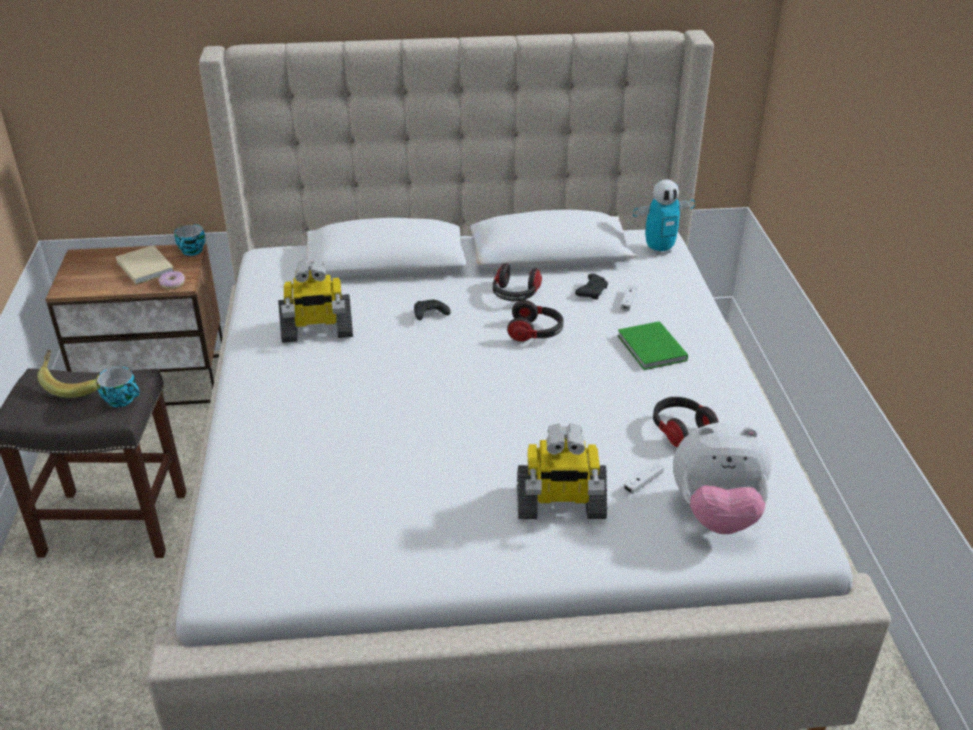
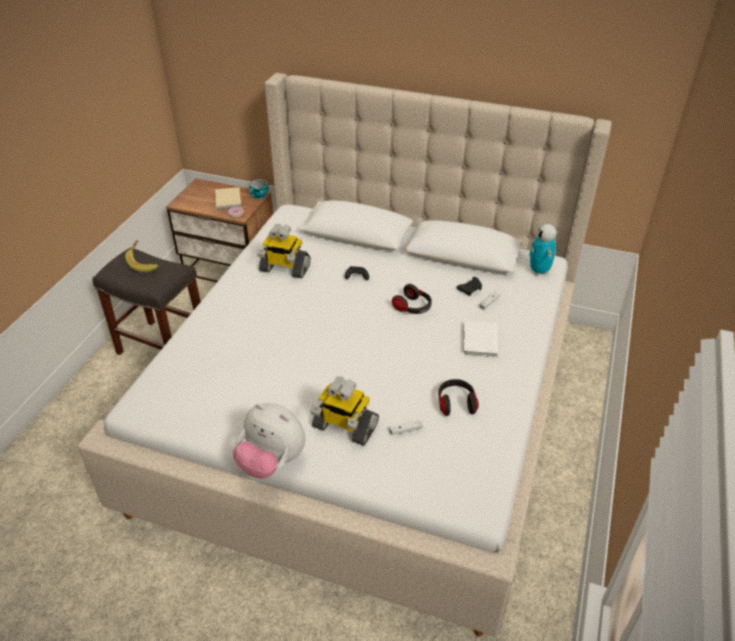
camera: 25 degrees right, 5 degrees up
(123, 399) = (162, 280): cup -> none
(515, 295) = (419, 277): headphones -> none
(651, 349) = (479, 341): green book -> white book
(659, 250) = (539, 271): toy robot -> toy robot turned 75 degrees clockwise
(716, 514) = (436, 467): plush toy -> plush toy (271, 461)

